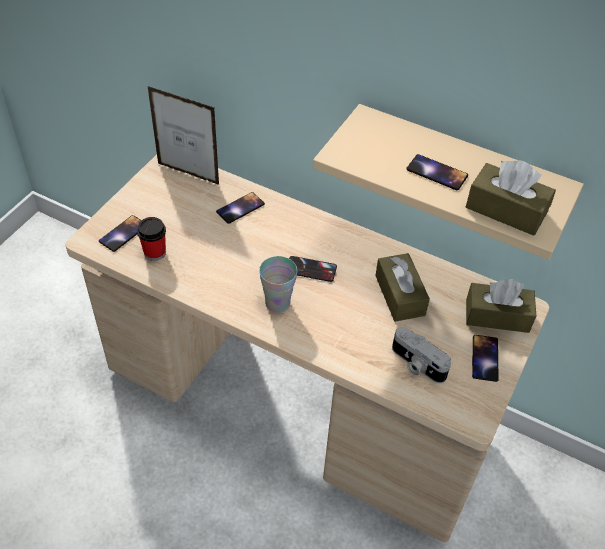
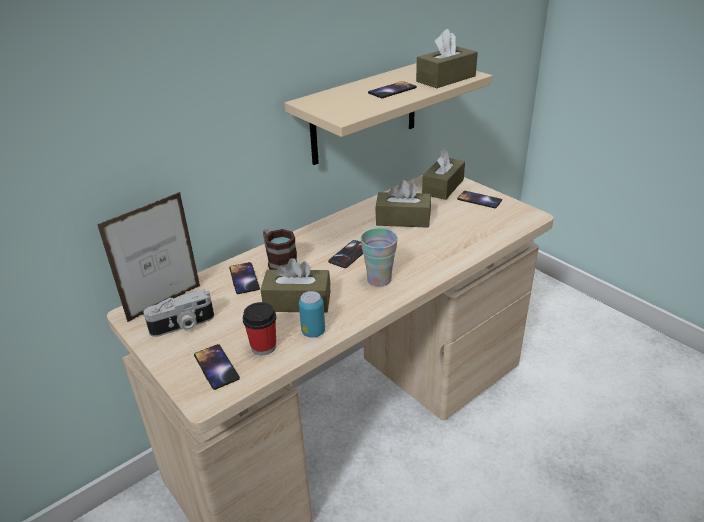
camera: 65 degrees left, 15 degrees down
(183, 278) = (313, 332): none -> can
(220, 254) = (297, 301): none -> brown tissue box
(274, 223) = (279, 263): none -> mug
(416, 364) = (475, 227): camera -> camera (183, 326)

